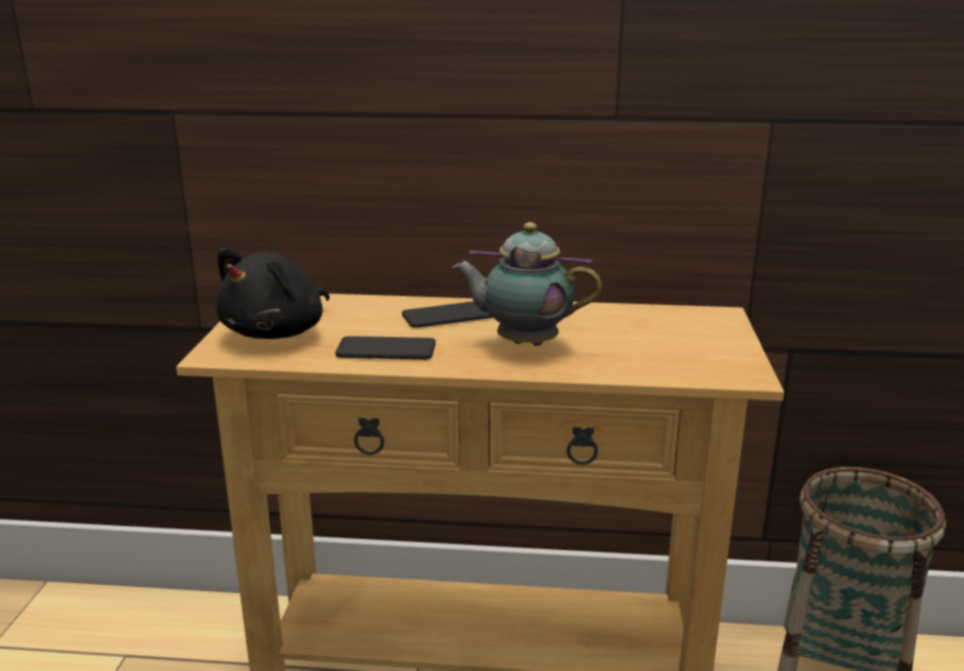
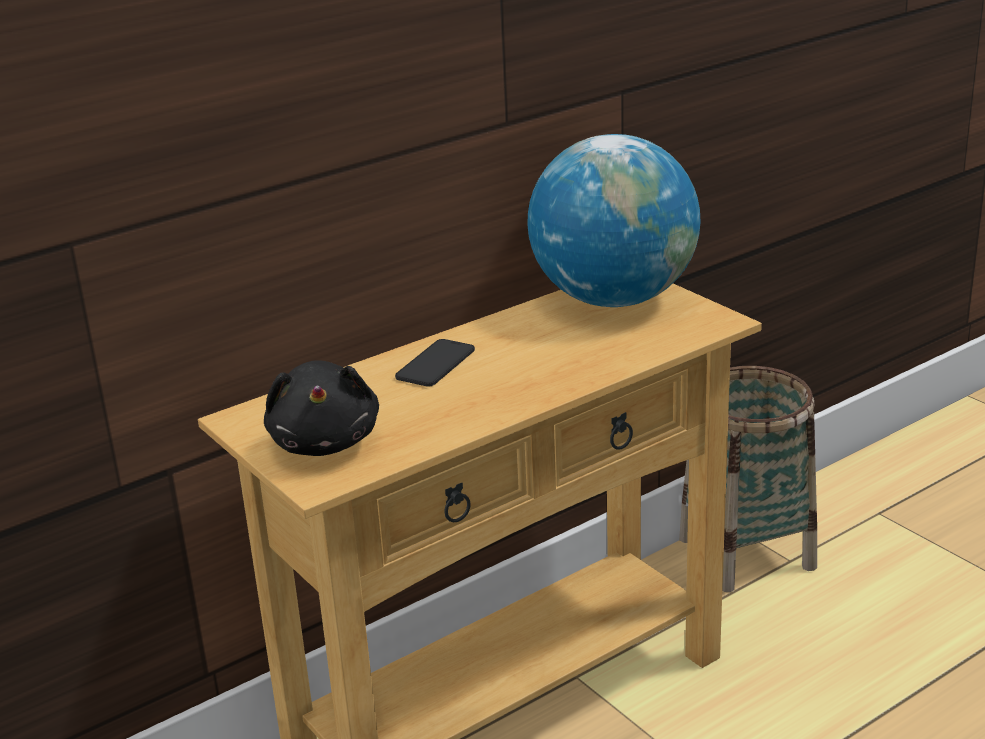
camera: 40 degrees left, 5 degrees up
(386, 350) = (449, 414): phone -> none
(523, 343) = (539, 362): teapot -> none
(675, 324) = (614, 299): none -> globe

